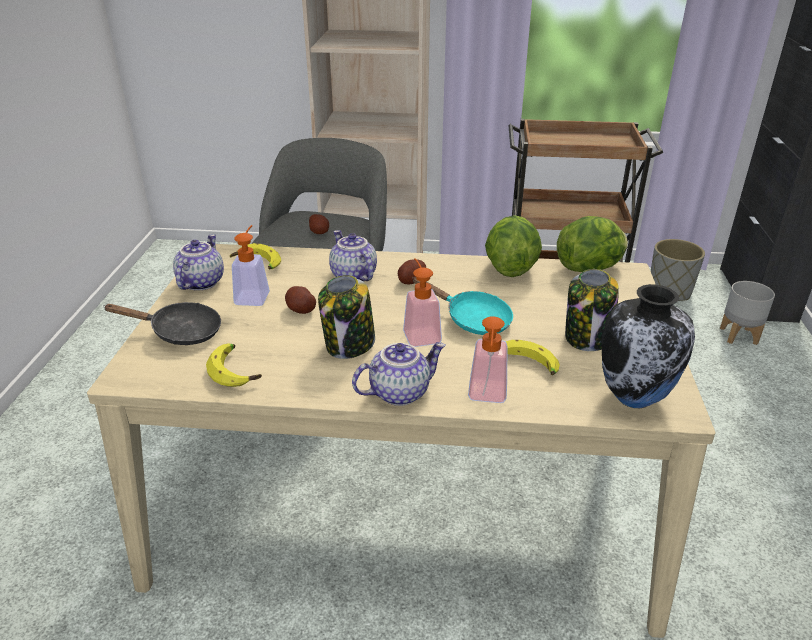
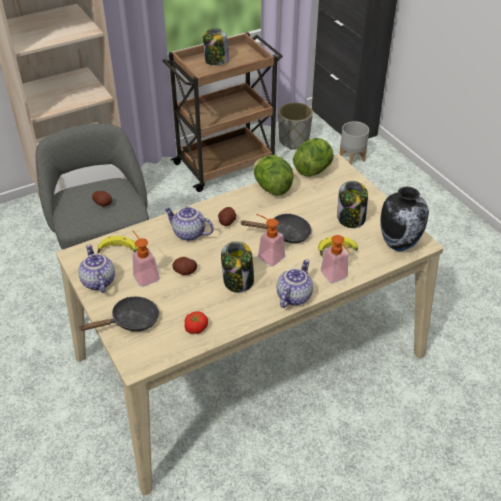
camera: 35 degrees left, 10 degrees up
(236, 371) = (195, 327): banana -> tomato
(472, 319) = (285, 233): turquoise frying pan -> black frying pan
(573, 140) = (216, 61): none -> jar

